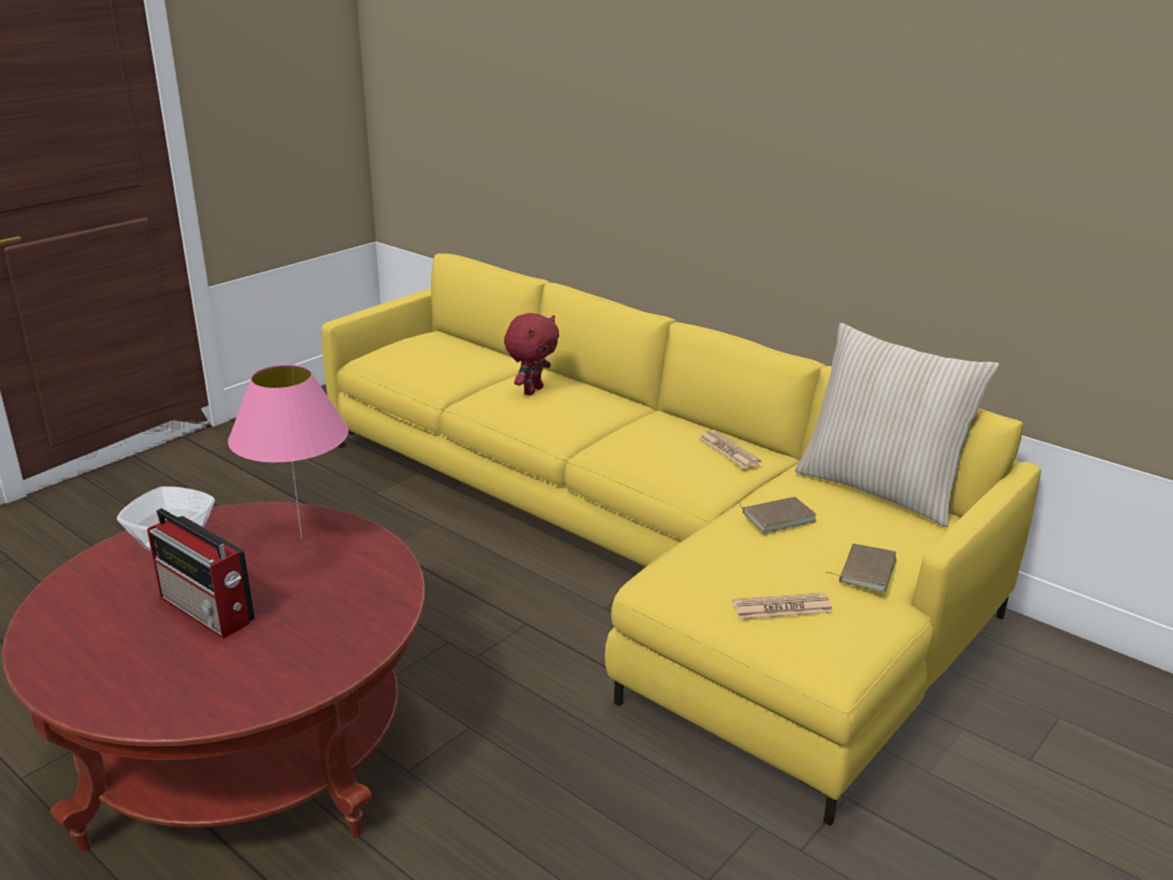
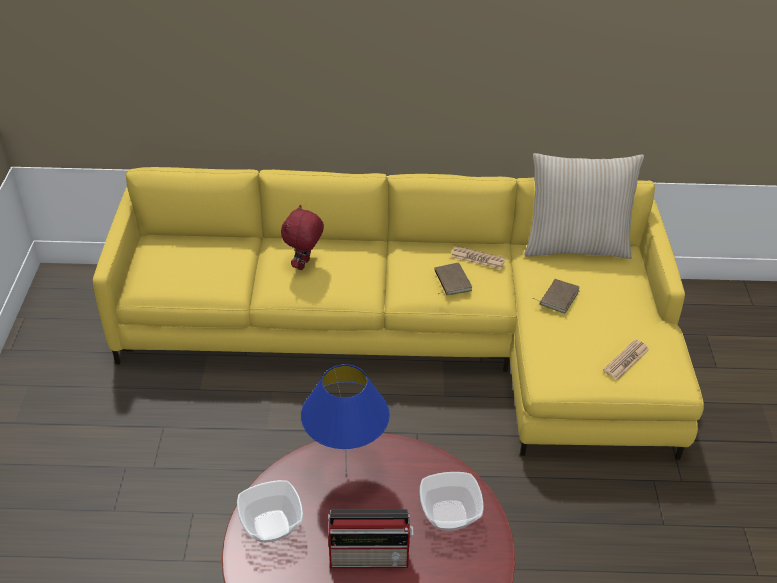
camera: 40 degrees left, 15 degrees up
(302, 539) = (346, 471): pink table lamp -> blue table lamp
(334, 623) = (450, 516): none -> bowl
(532, 390) = (304, 265): red plush toy -> red plush toy turned 150 degrees counterclockwise
(865, 570) = (633, 312): brown book -> brown book (451, 281)

